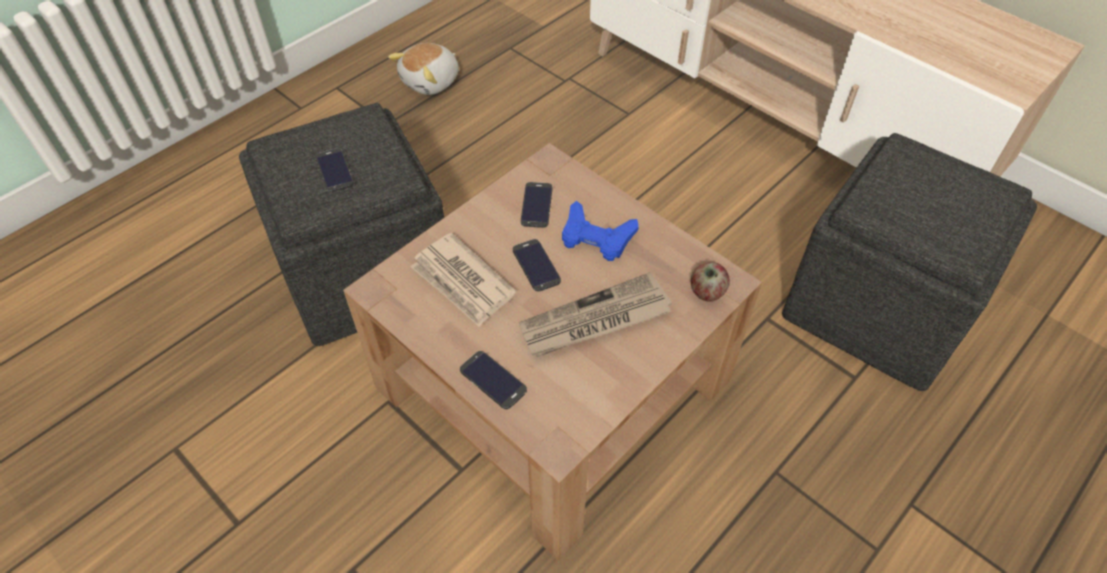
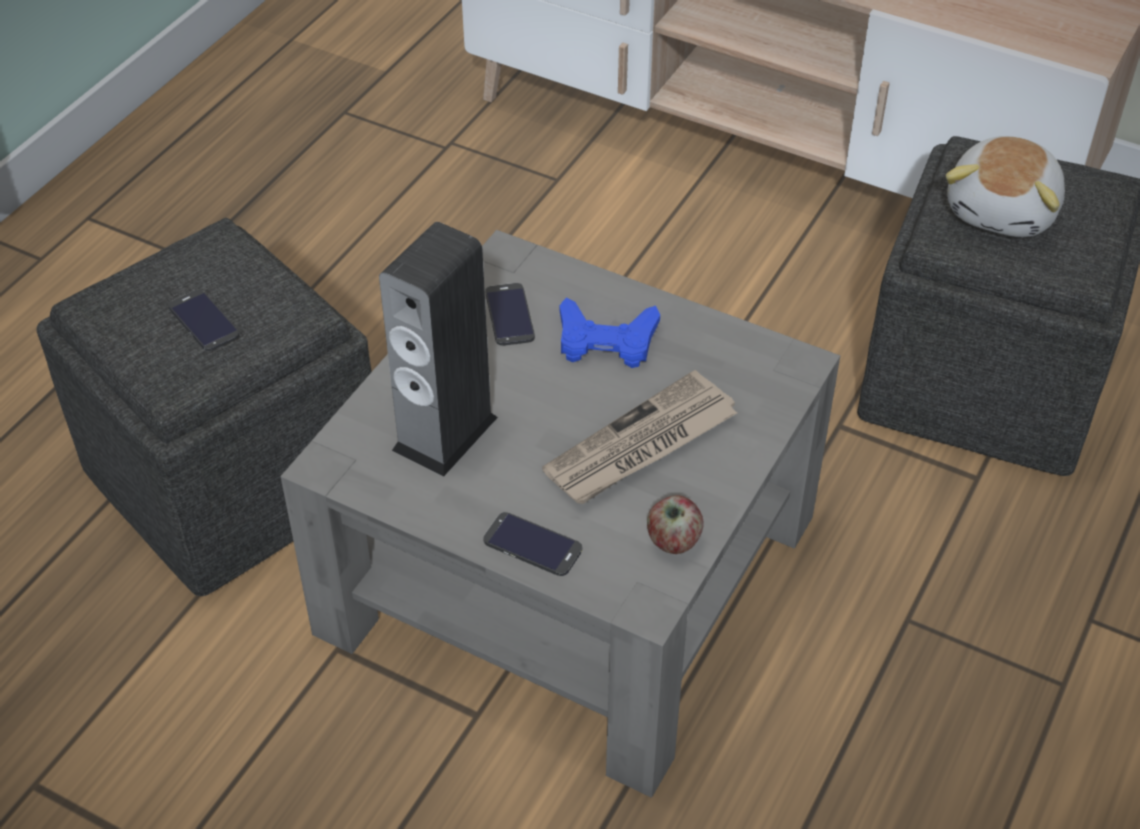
camera: 15 degrees left, 5 degrees down
(431, 82) = (238, 183): plush toy -> plush toy (1004, 210)
(462, 282) = (445, 433): newspaper -> speaker
(536, 265) = (537, 392): phone -> none
(553, 384) = (570, 574): brown coffee table -> grey coffee table
(706, 292) = (774, 382): apple -> apple (673, 541)

